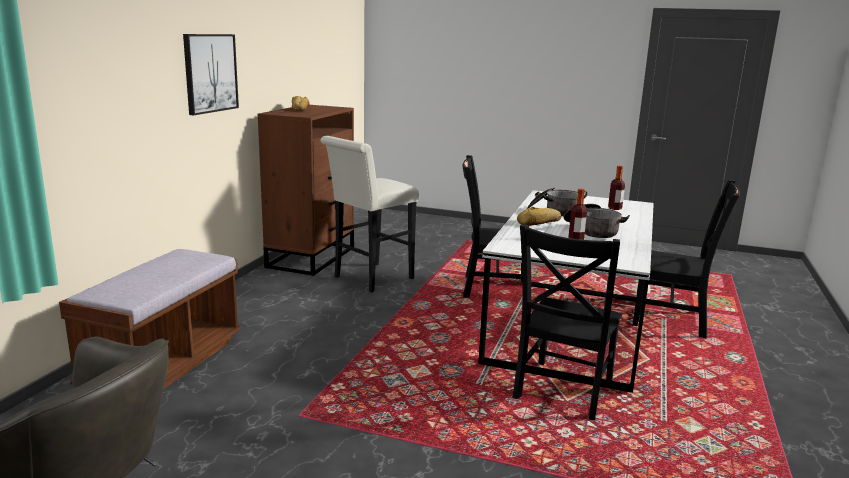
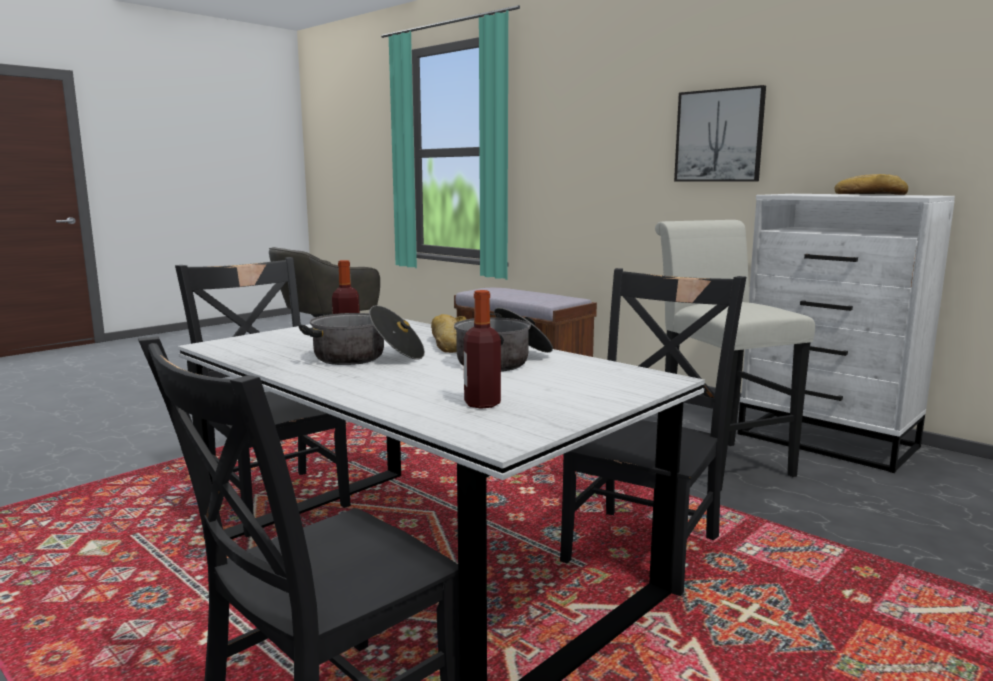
camera: 115 degrees right, 5 degrees down
(312, 257) = (828, 441): brown dresser -> white dresser

